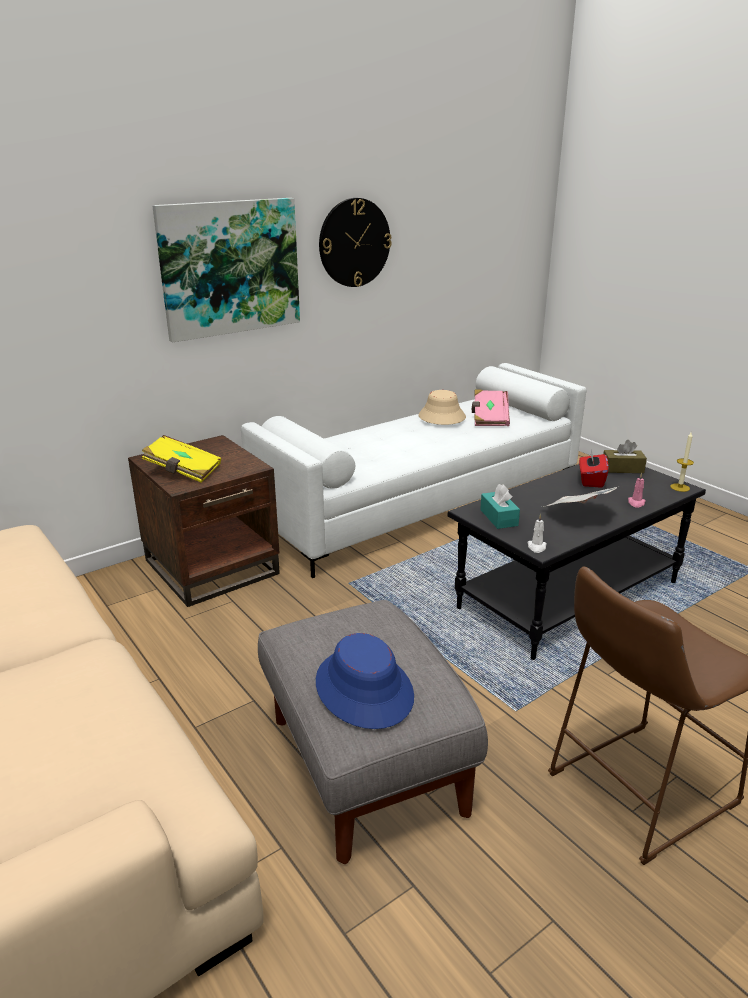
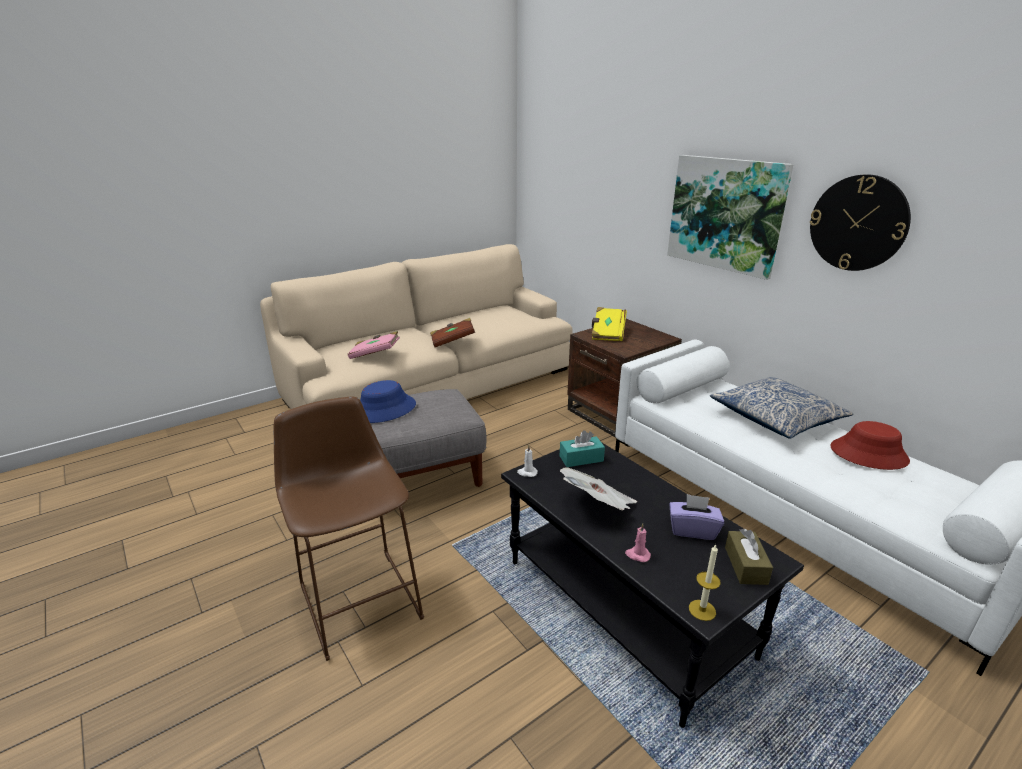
camera: 90 degrees right, 0 degrees up
(76, 630) = (452, 341): none -> brown book
(380, 436) = (776, 418): none -> pillow
(441, 417) = (868, 454): beige hat -> red hat
(489, 418) = (899, 490): pink book -> pink book (375, 354)
(591, 480) = (692, 530): red tissue box -> purple tissue box

